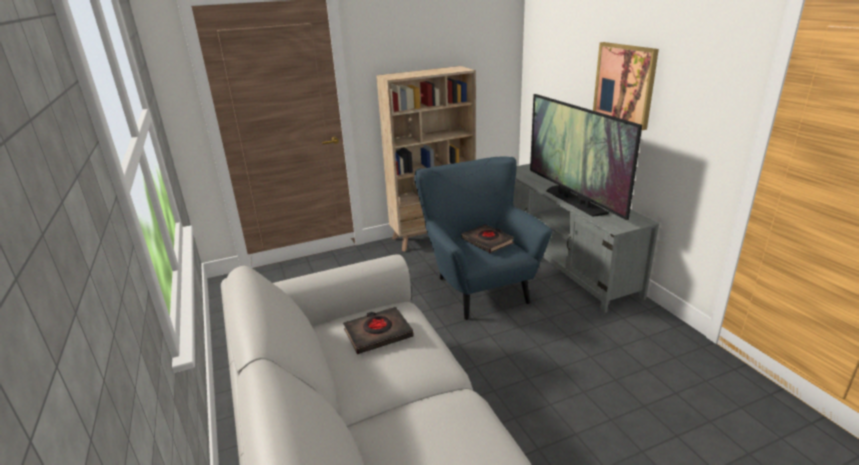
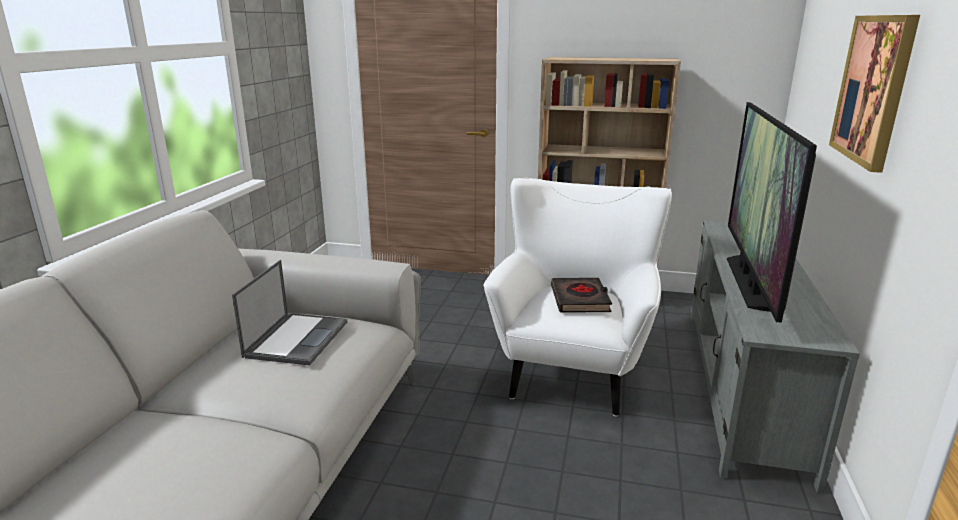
camera: 35 degrees right, 5 degrees down
(378, 334) = (297, 338): black book -> laptop
(477, 287) = (573, 368): blue armchair -> white armchair

